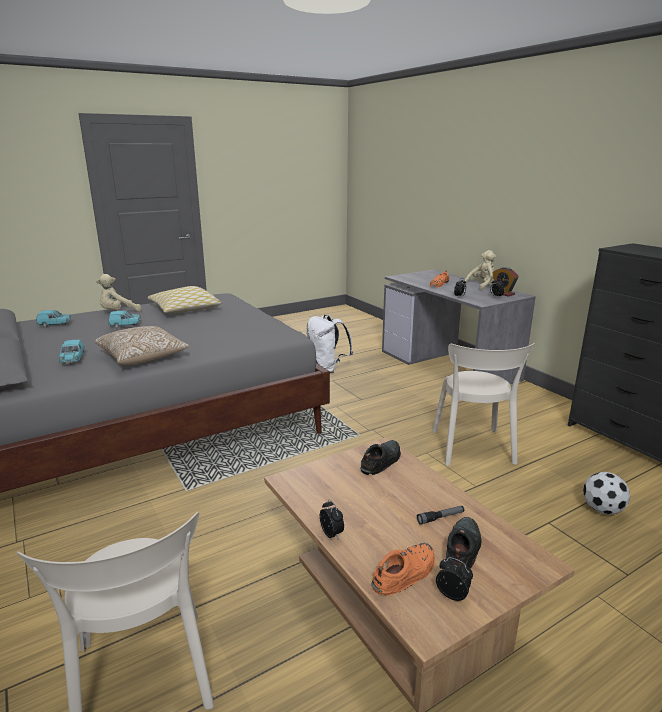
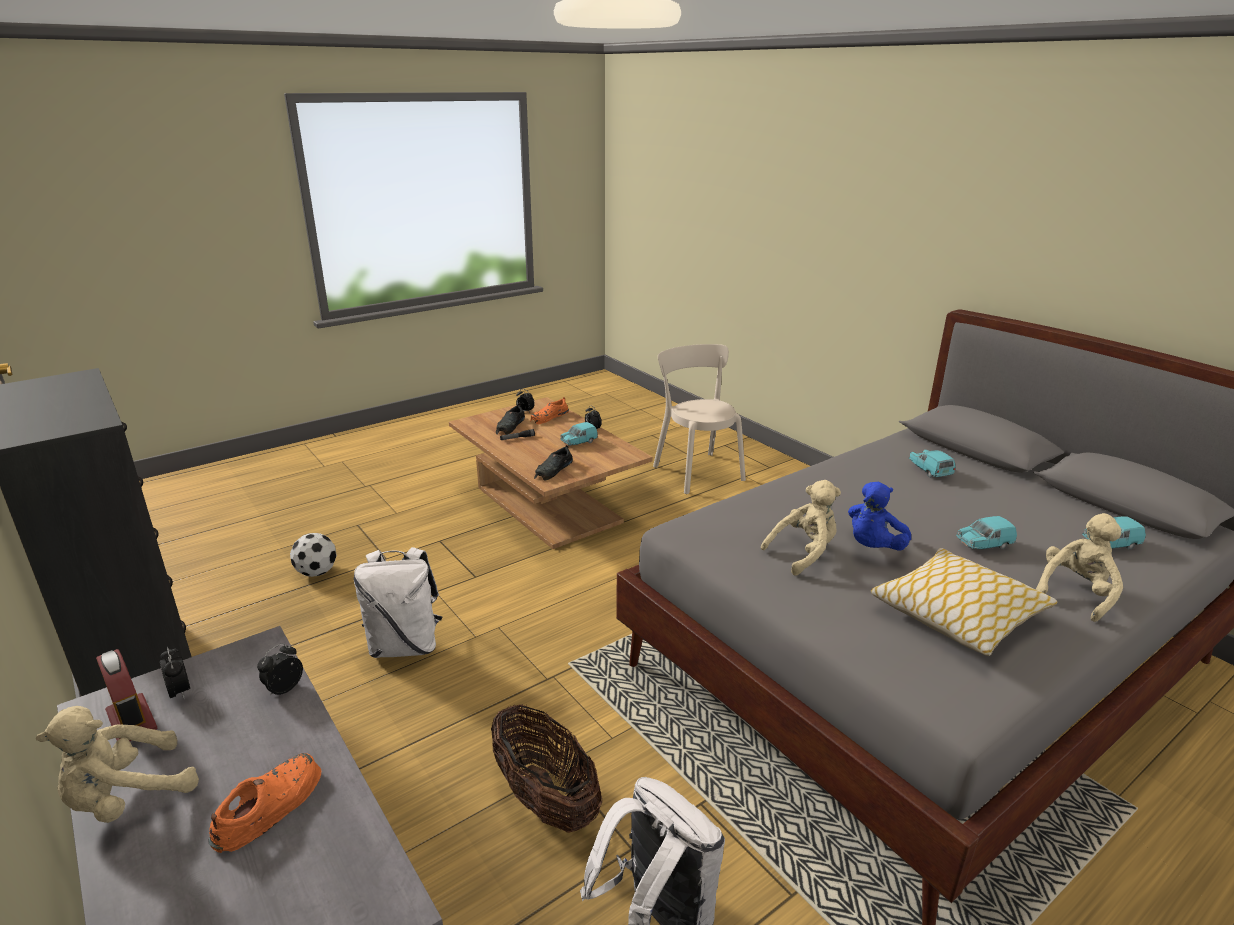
camera: 175 degrees right, 5 degrees up
(143, 357) = (851, 478): pillow -> none
(188, 325) = (873, 547): none -> blue plush toy
(229, 325) = (804, 553): none -> beige plush toy
(353, 505) = (579, 442): none -> turquoise toy car
(368, 391) = (545, 799): none -> basket
(473, 449) = (405, 645): beige chair -> white backpack

